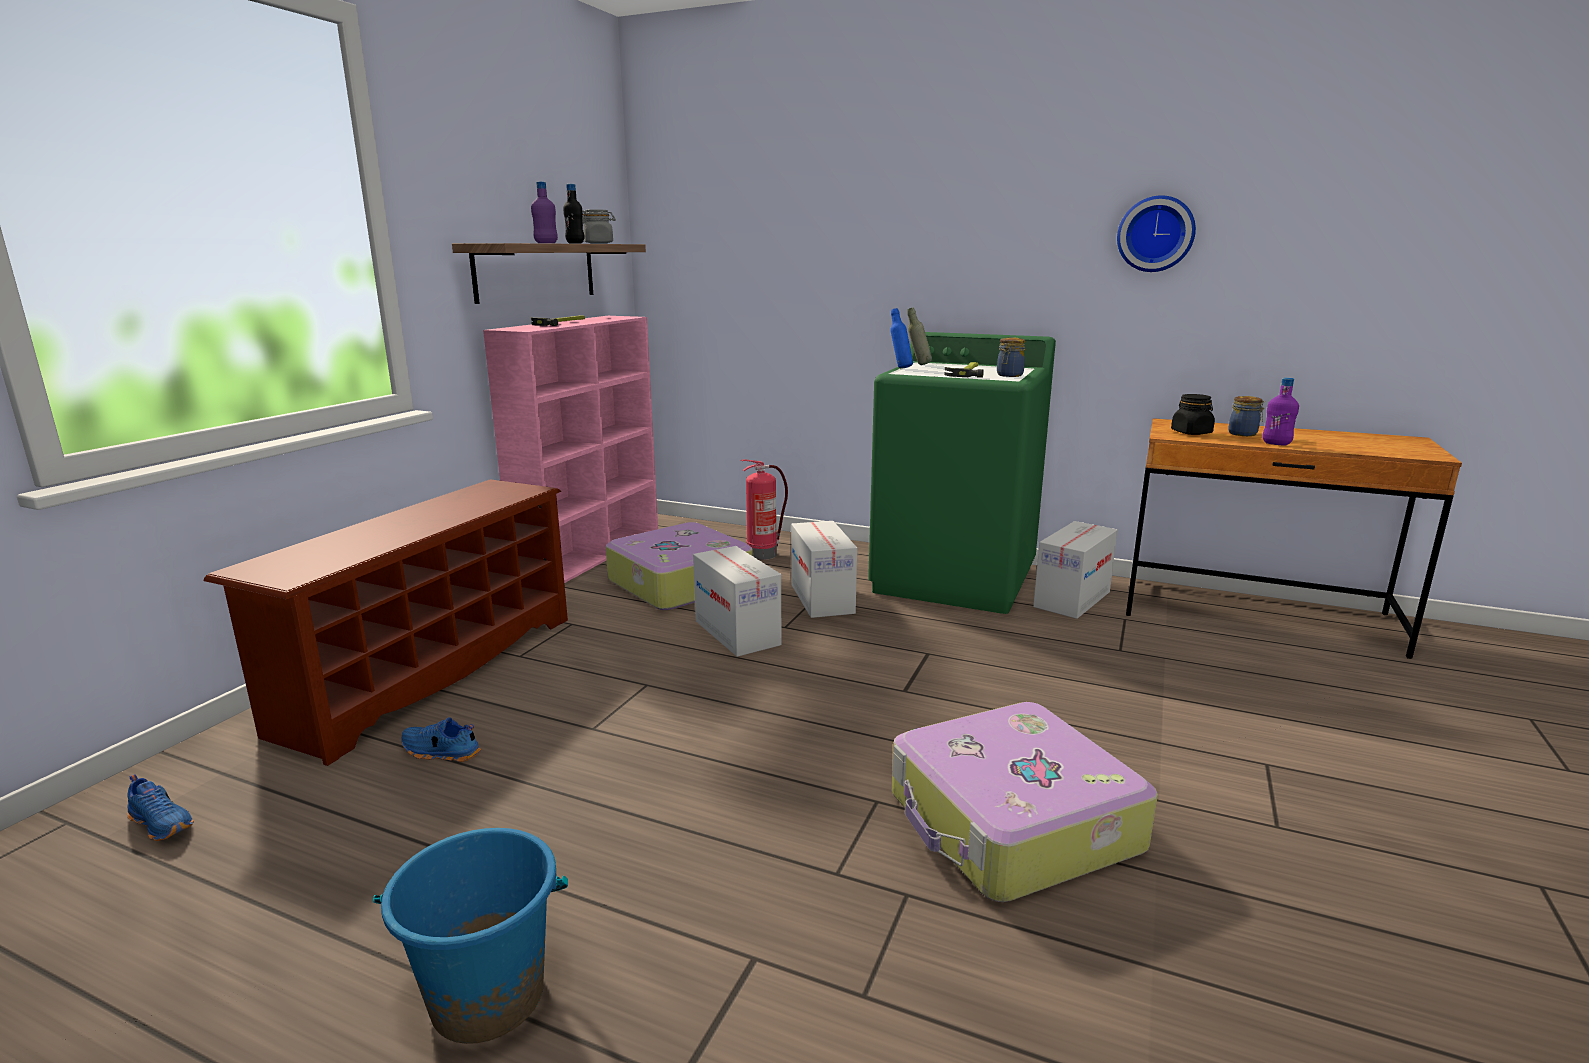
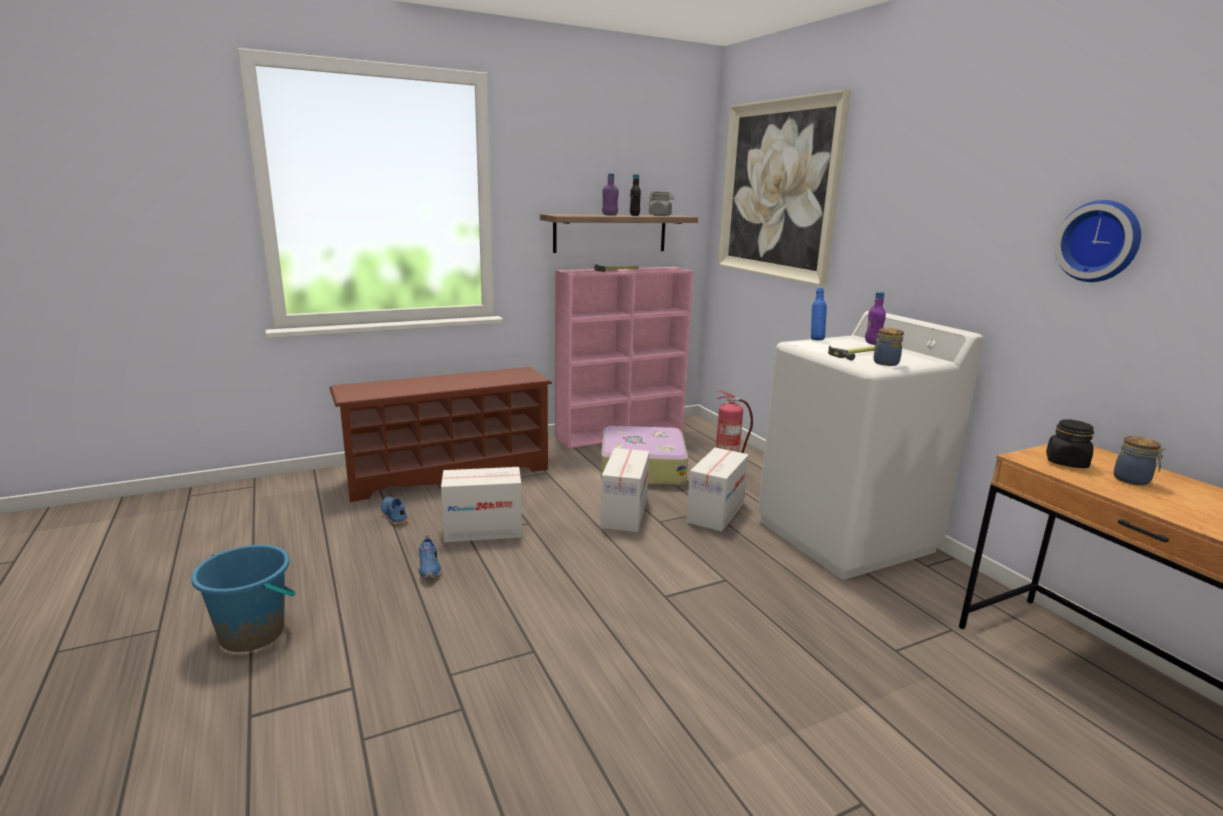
camera: 40 degrees right, 0 degrees up
(163, 823) = (274, 500): blue shoe -> blue shoe (430, 569)
(747, 205) = (778, 190): none -> picture
(918, 365) = (842, 339): grey bottle -> none
(955, 579) = (845, 536): green washing machine -> white washing machine
(1011, 824) = (585, 712): suitcase -> none
(1072, 599) = (927, 592): cardboard box -> cardboard box (483, 530)
(1276, 444) = (1140, 500): purple bottle -> purple bottle (872, 343)

